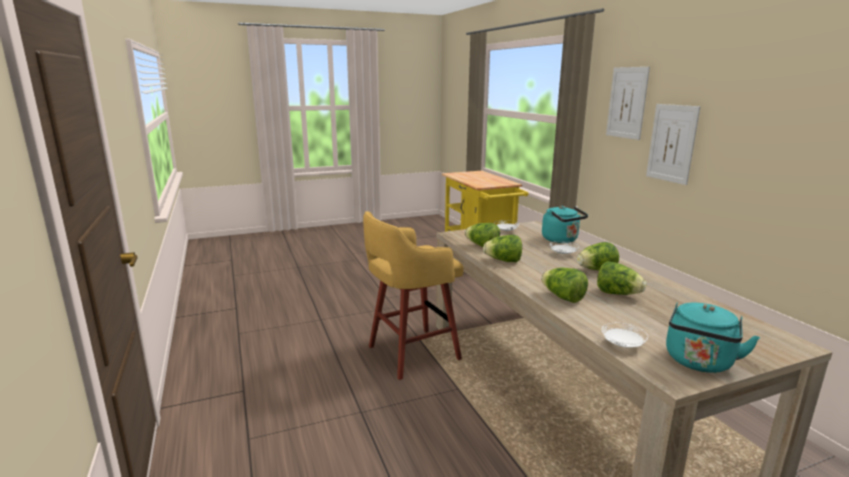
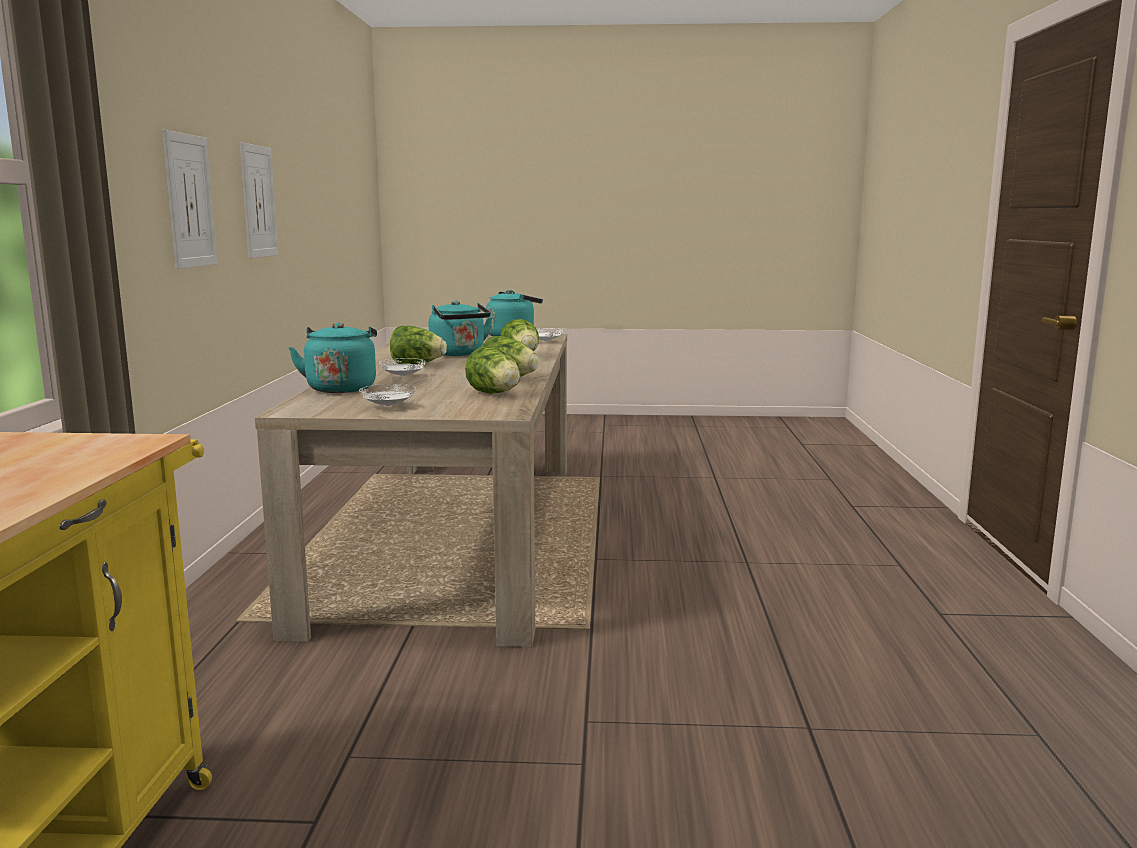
camera: 155 degrees left, 5 degrees down
(411, 353) = (628, 609): yellow stool -> none
(617, 294) = (459, 354): lettuce -> turquoise kettle
(627, 103) = (121, 123): picture -> picture (258, 201)

